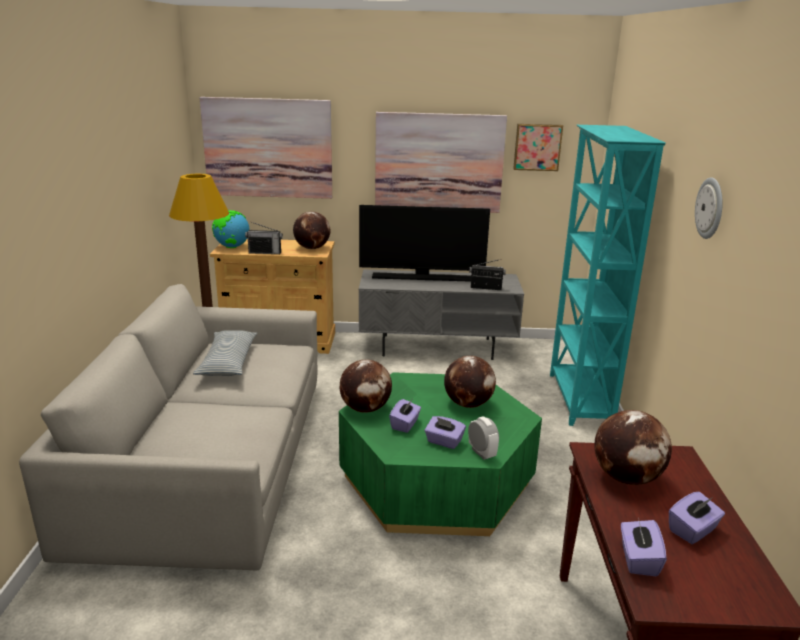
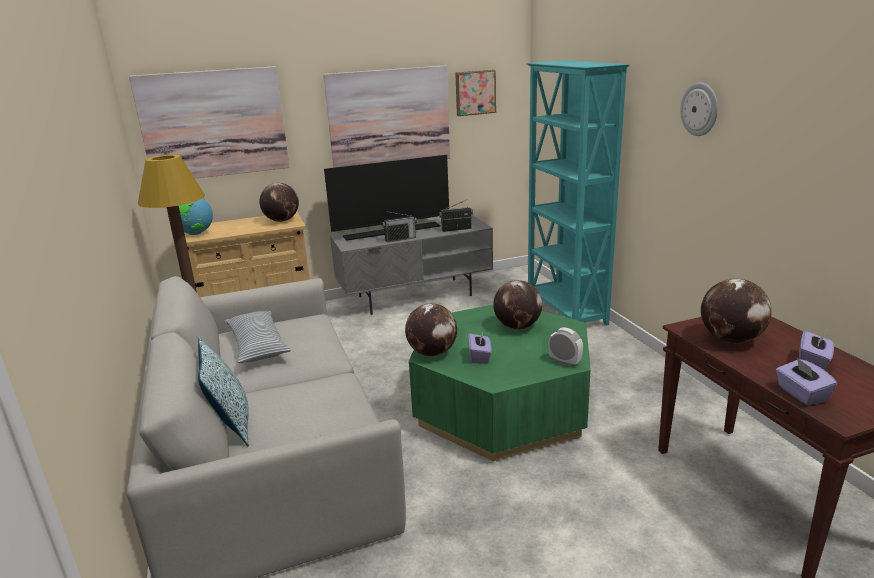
camera: 20 degrees left, 0 degrees up
(153, 426) = (231, 424): none -> pillow
(265, 252) = (237, 232): radio -> radio (400, 239)
(444, 442) = (526, 361): purple tissue box -> none

